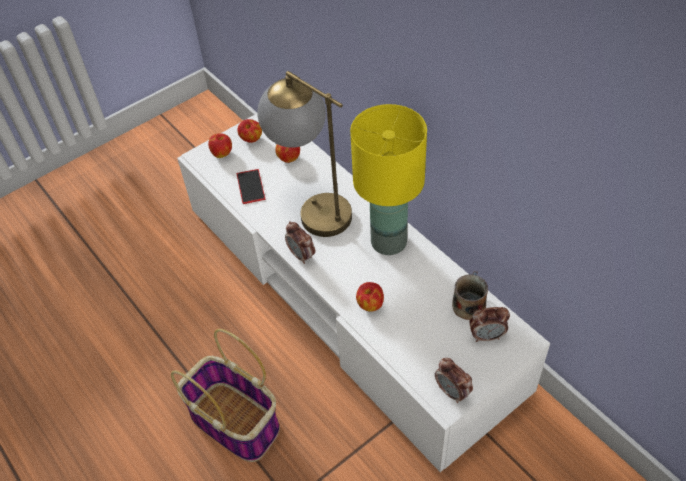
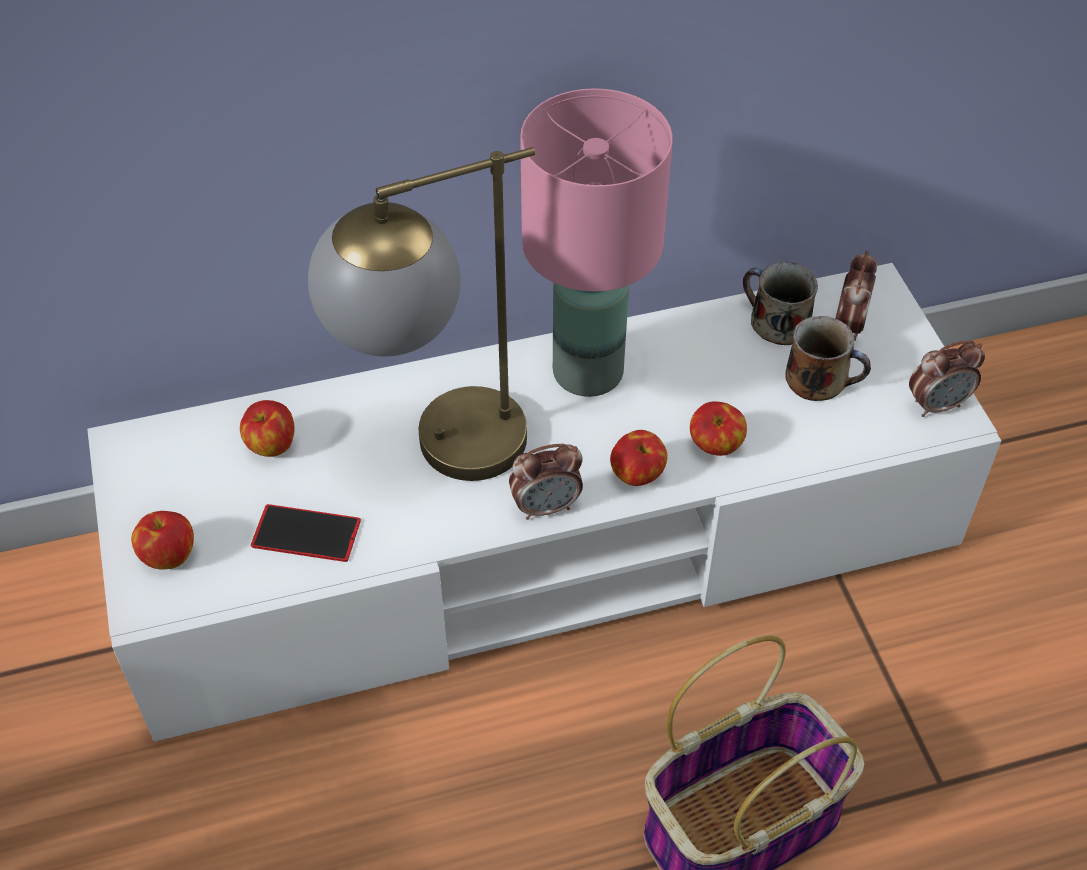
camera: 70 degrees left, 0 degrees up
(251, 139) = (166, 491): apple -> apple (637, 475)
(388, 241) = (585, 372): yellow table lamp -> pink table lamp
(439, 334) = (820, 379): none -> mug

